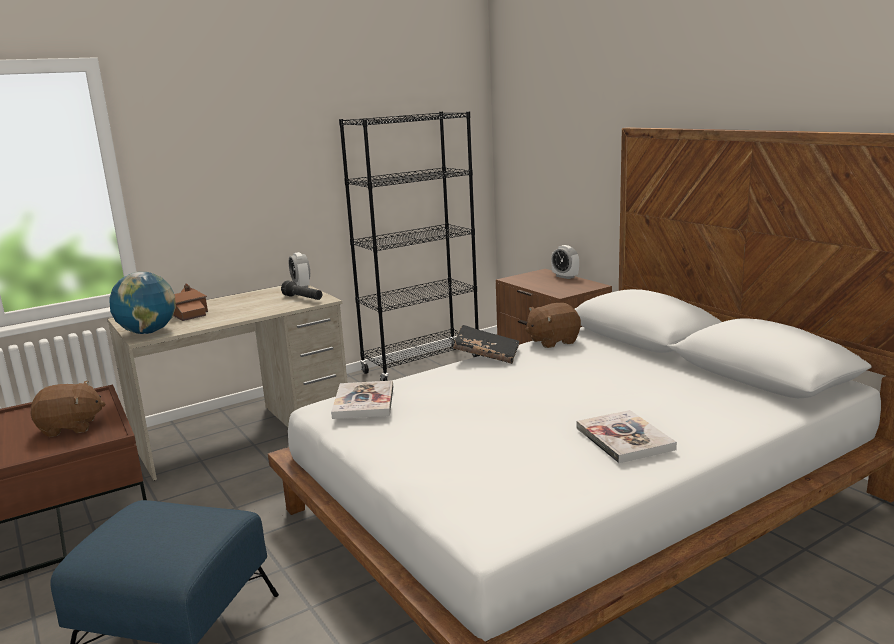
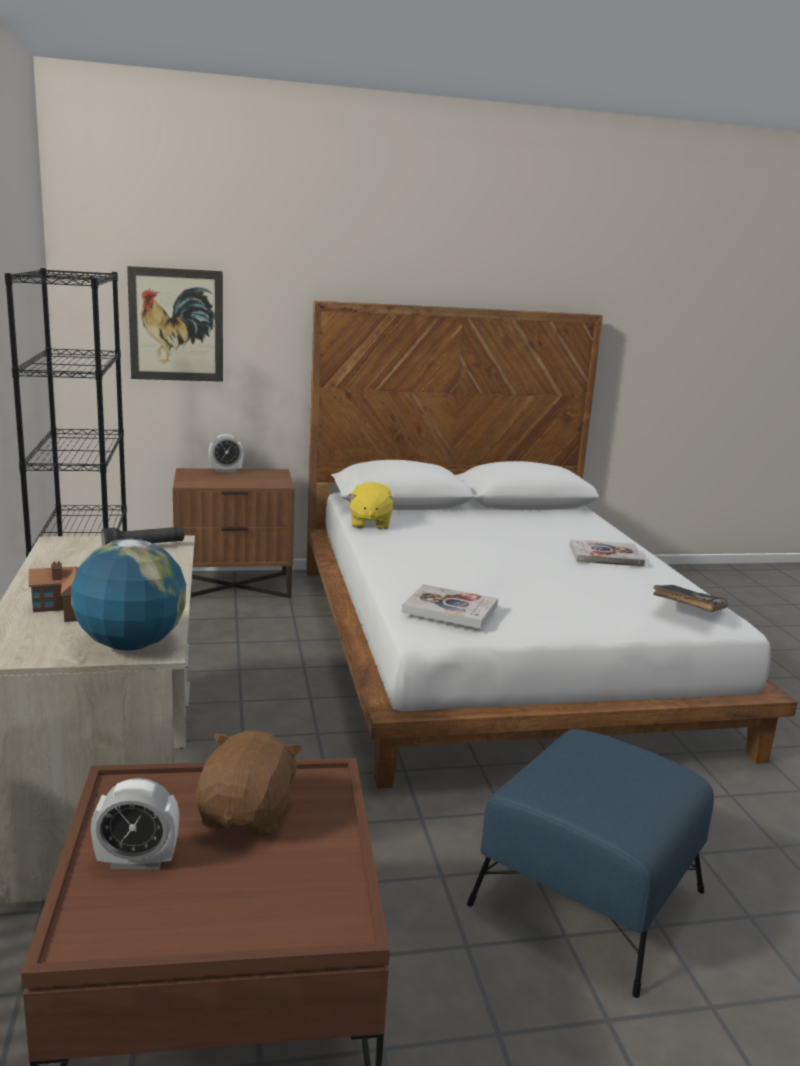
camera: 70 degrees left, 0 degrees up
(301, 287) = (74, 540): alarm clock -> alarm clock (137, 861)
(486, 355) = (373, 548): black book -> black book (687, 611)
(549, 151) = (176, 325): none -> picture
(552, 341) = (370, 524): brown plush toy -> yellow plush toy

